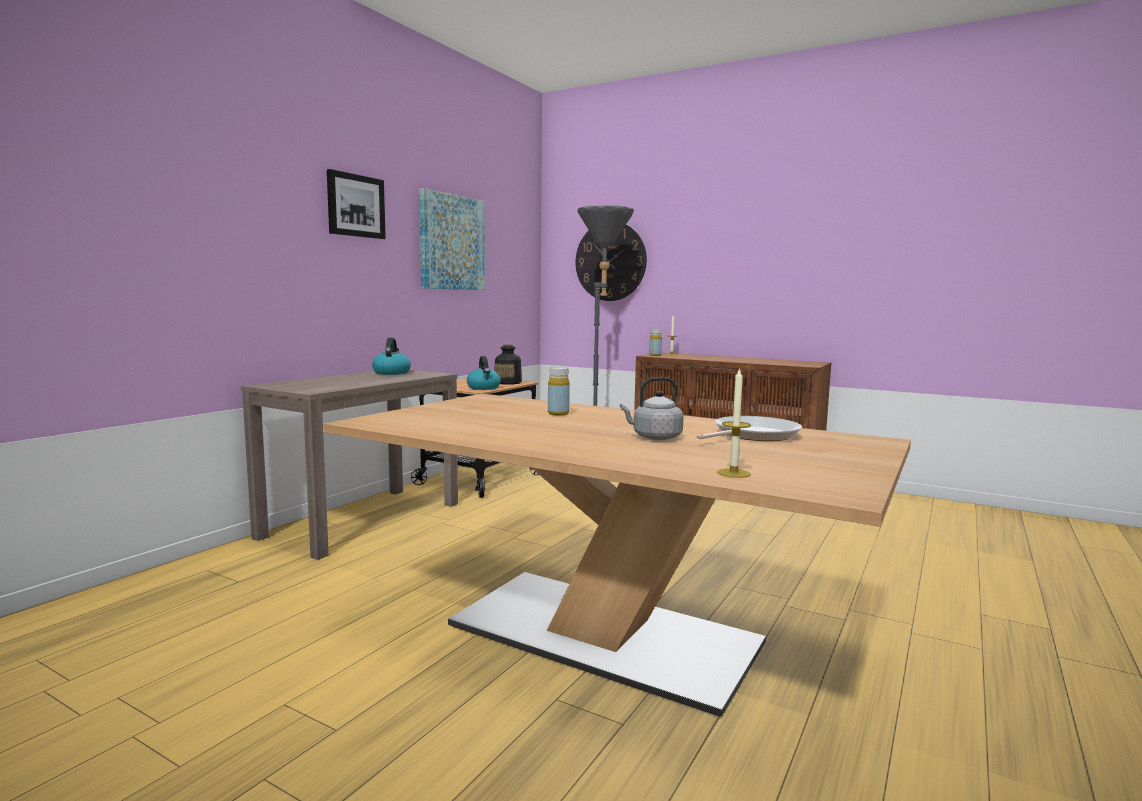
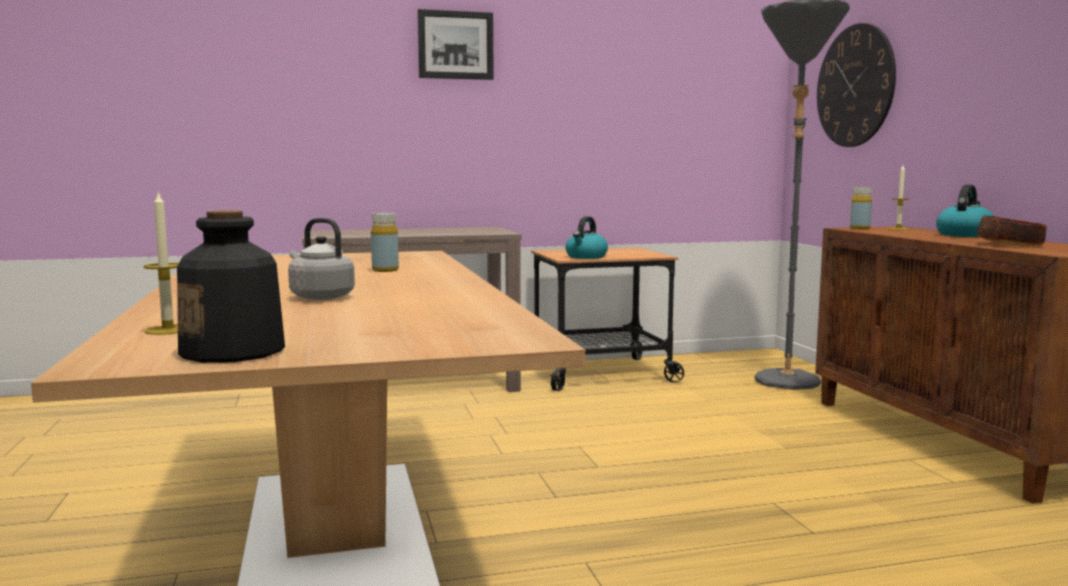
camera: 45 degrees right, 0 degrees up
(391, 373) = (468, 229): kettle -> kettle (964, 235)
(451, 242) = (605, 78): picture -> none
(508, 382) = (640, 254): bottle -> bottle (234, 351)
(752, 435) = (421, 310): frying pan -> none
(770, 362) = (1010, 245): none -> bowl

